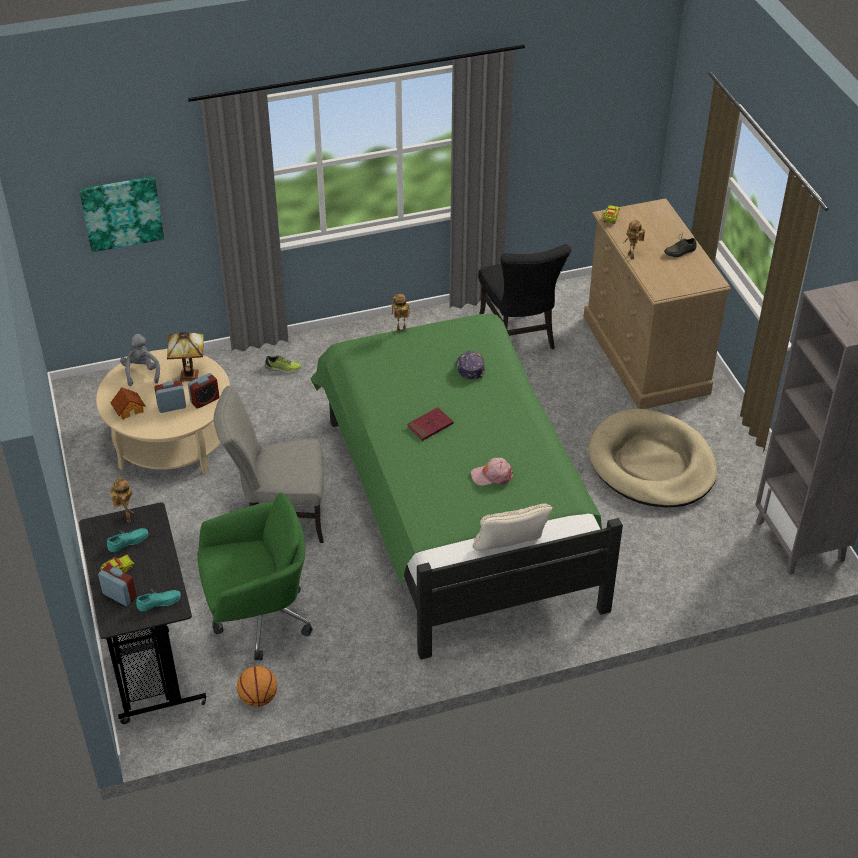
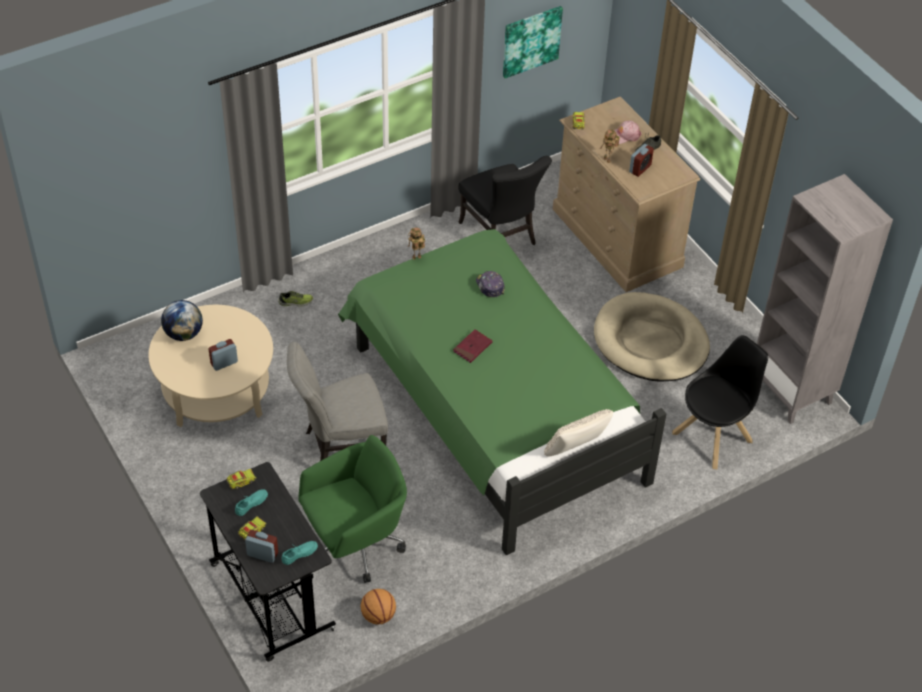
camera: 15 degrees left, 5 degrees up
(122, 213) = (145, 189): picture -> picture (531, 41)
(126, 518) = (241, 481): toy robot -> toy truck
(129, 409) = (185, 372): toy house -> none
(142, 372) = (183, 333): grey plush toy -> globe
(191, 375) = (230, 328): table lamp -> none
(205, 400) = (252, 352): alarm clock -> alarm clock (640, 169)
(492, 475) = (540, 385): pink cap -> pink cap (624, 135)
(696, 573) = (714, 436): none -> black chair

